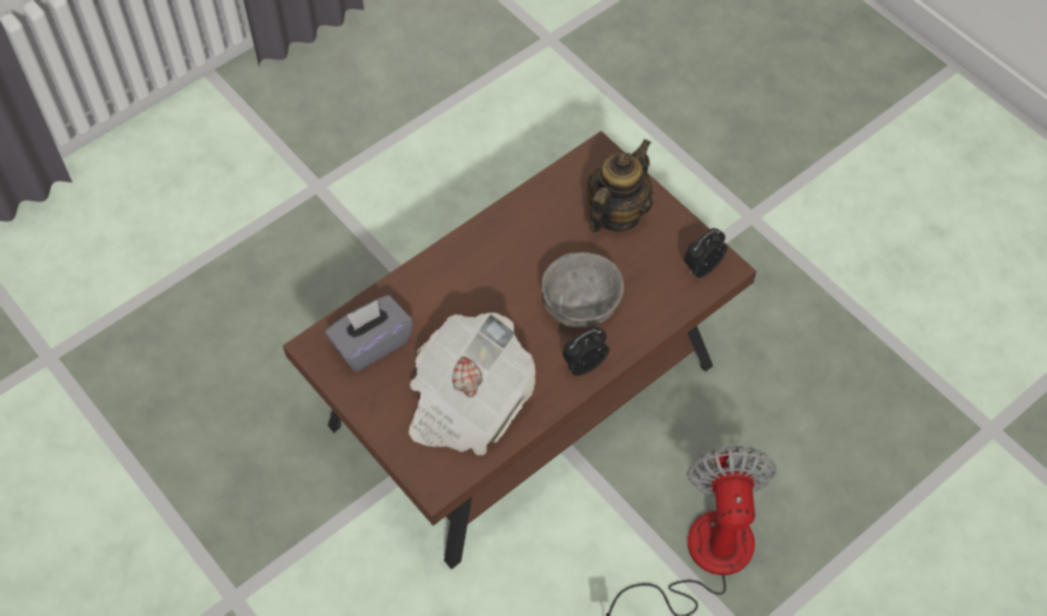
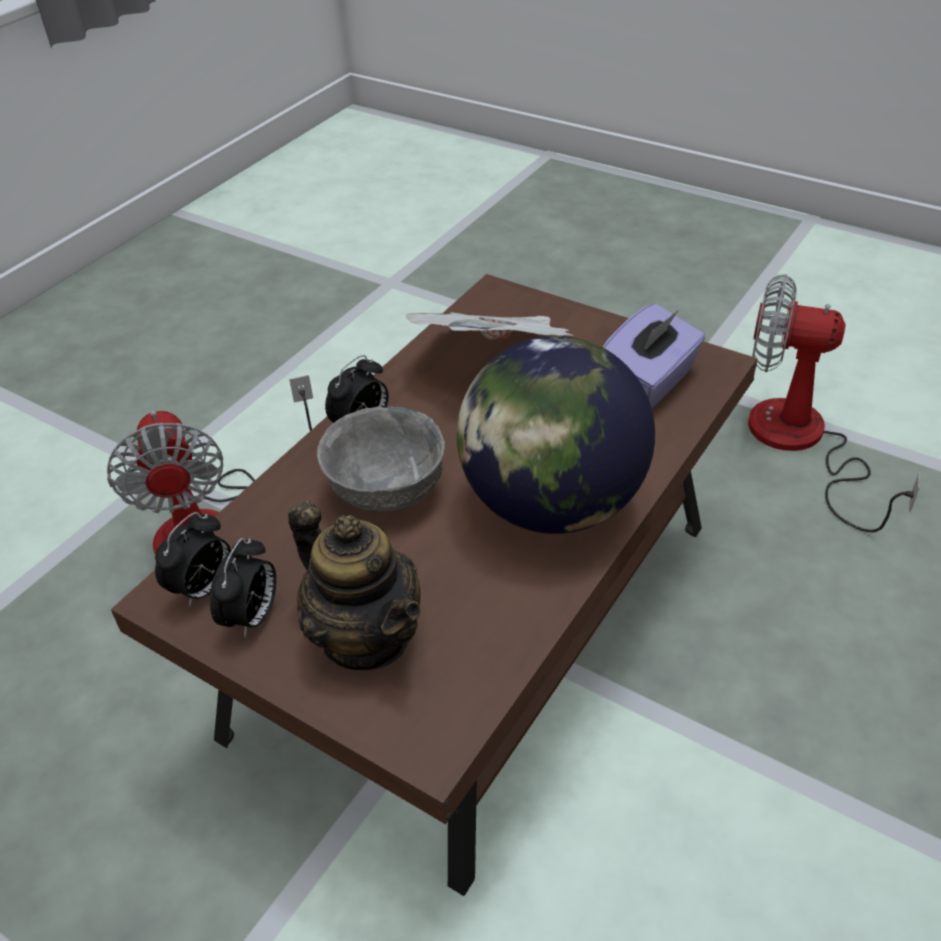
camera: 165 degrees right, 15 degrees down
(192, 487) = (801, 444): none -> fan
(371, 344) = (649, 383): grey tissue box -> purple tissue box
(484, 265) = (552, 504): none -> globe
(616, 214) = (366, 637): teapot -> teapot turned 60 degrees counterclockwise
(676, 242) = (252, 617): none -> alarm clock

